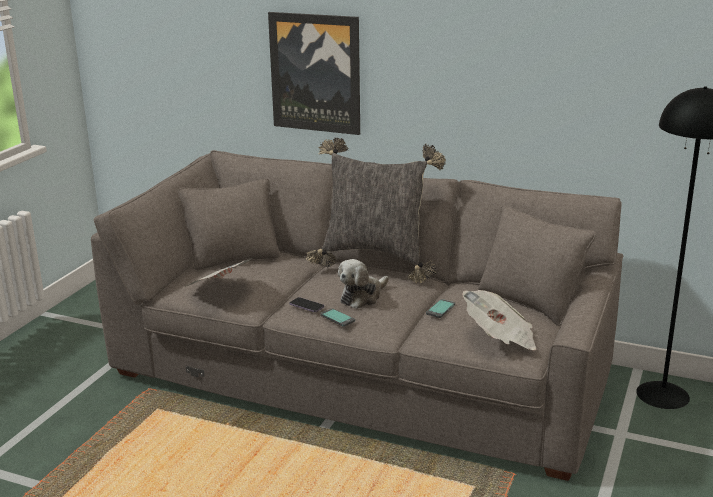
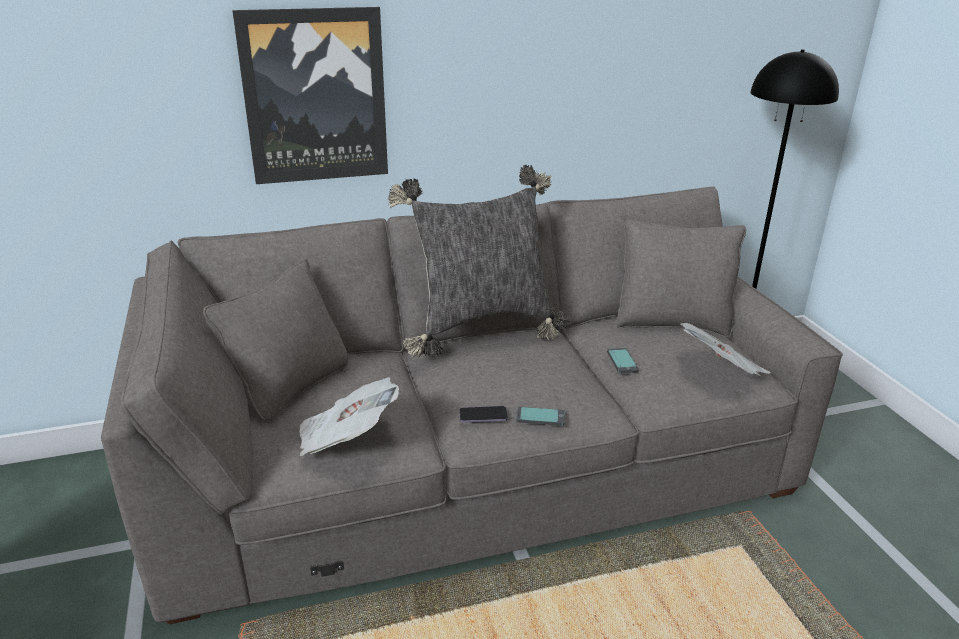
camera: 40 degrees left, 5 degrees up
(362, 297) = (526, 378): plush toy -> none

